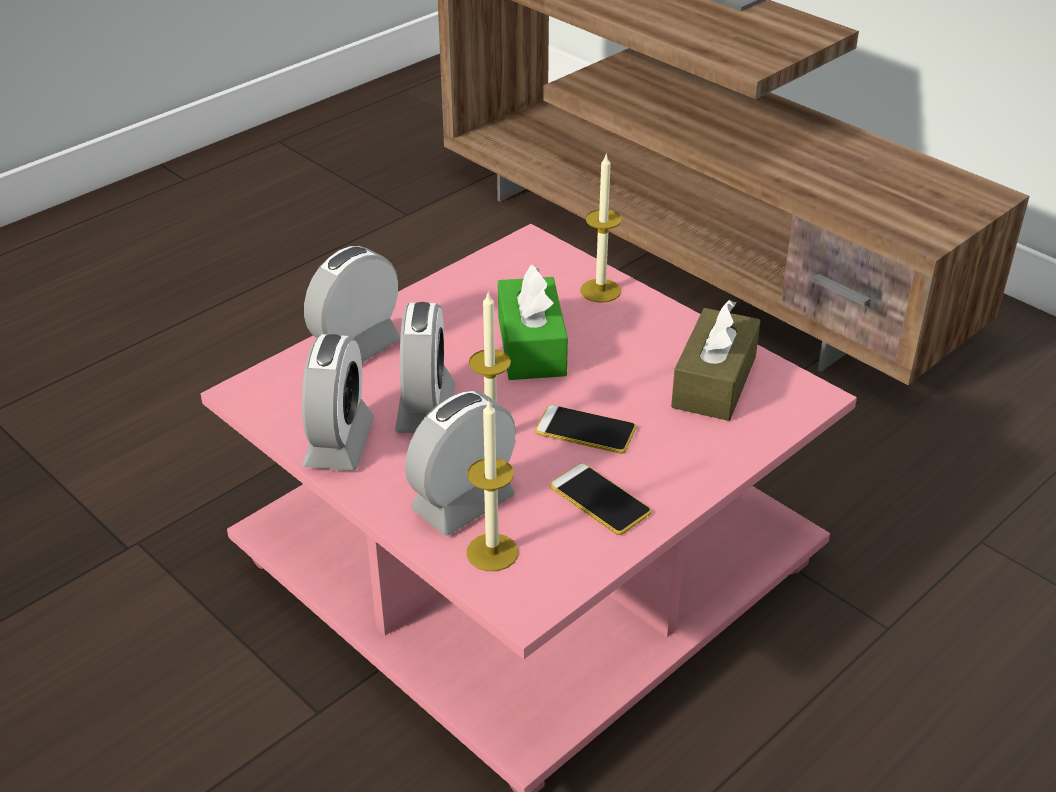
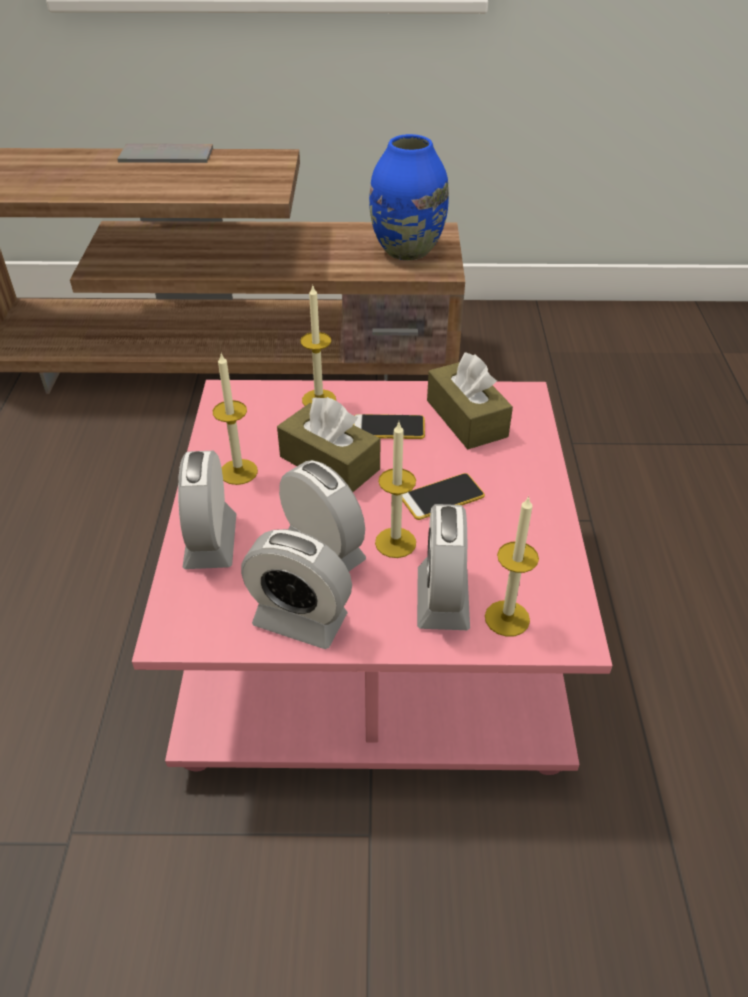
camera: 45 degrees left, 5 degrees up
(339, 443) = (300, 620): alarm clock -> alarm clock turned 150 degrees clockwise
(450, 310) = (238, 472): none -> candle
(531, 346) = (329, 463): green tissue box -> brown tissue box
(599, 500) = (514, 536): phone -> phone (388, 427)
(915, 199) = (406, 251): none -> blue vase

